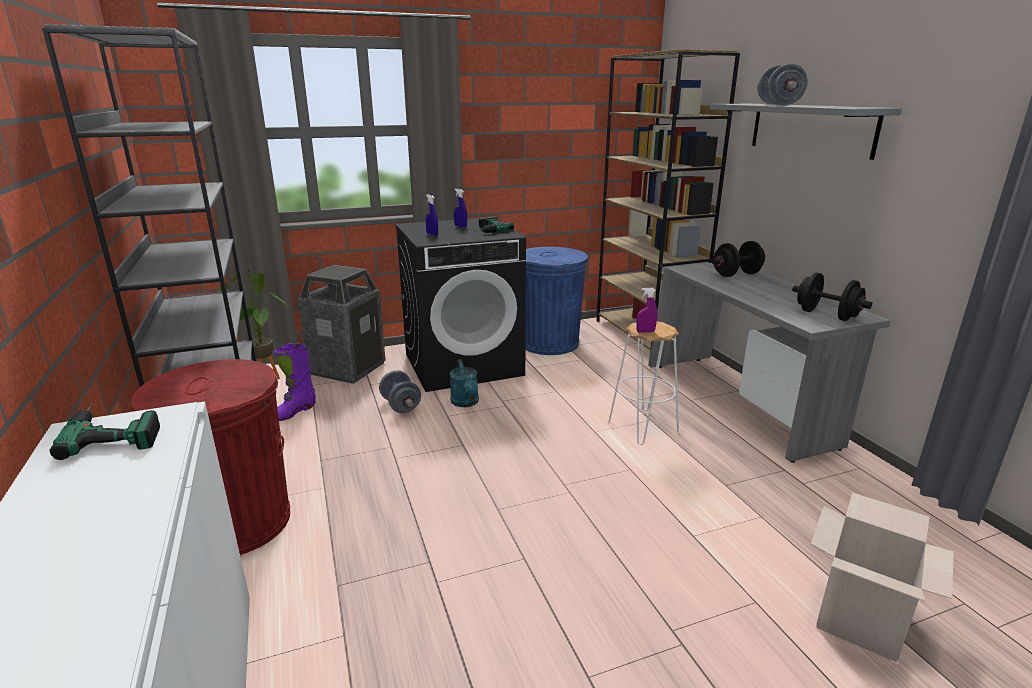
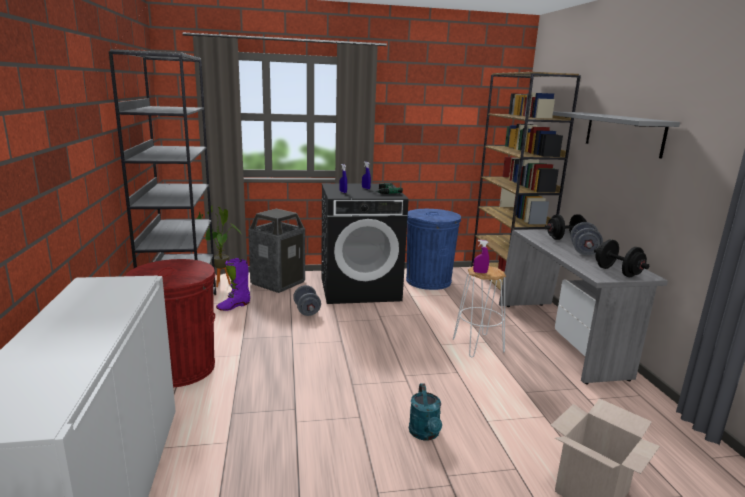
camera: 10 degrees right, 5 degrees down
(115, 430) = (108, 284): power drill -> none
(466, 403) = (353, 314): turquoise watering can -> turquoise watering can (425, 434)
(778, 104) = (598, 114): grey dumbbell -> grey dumbbell (583, 251)

